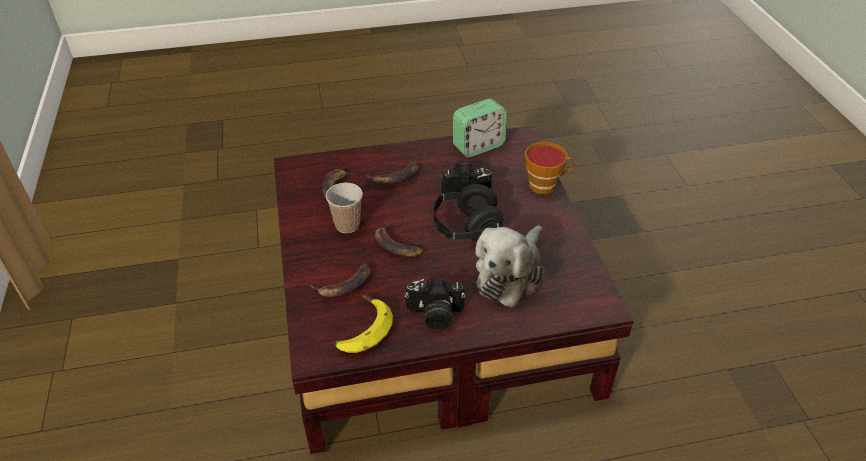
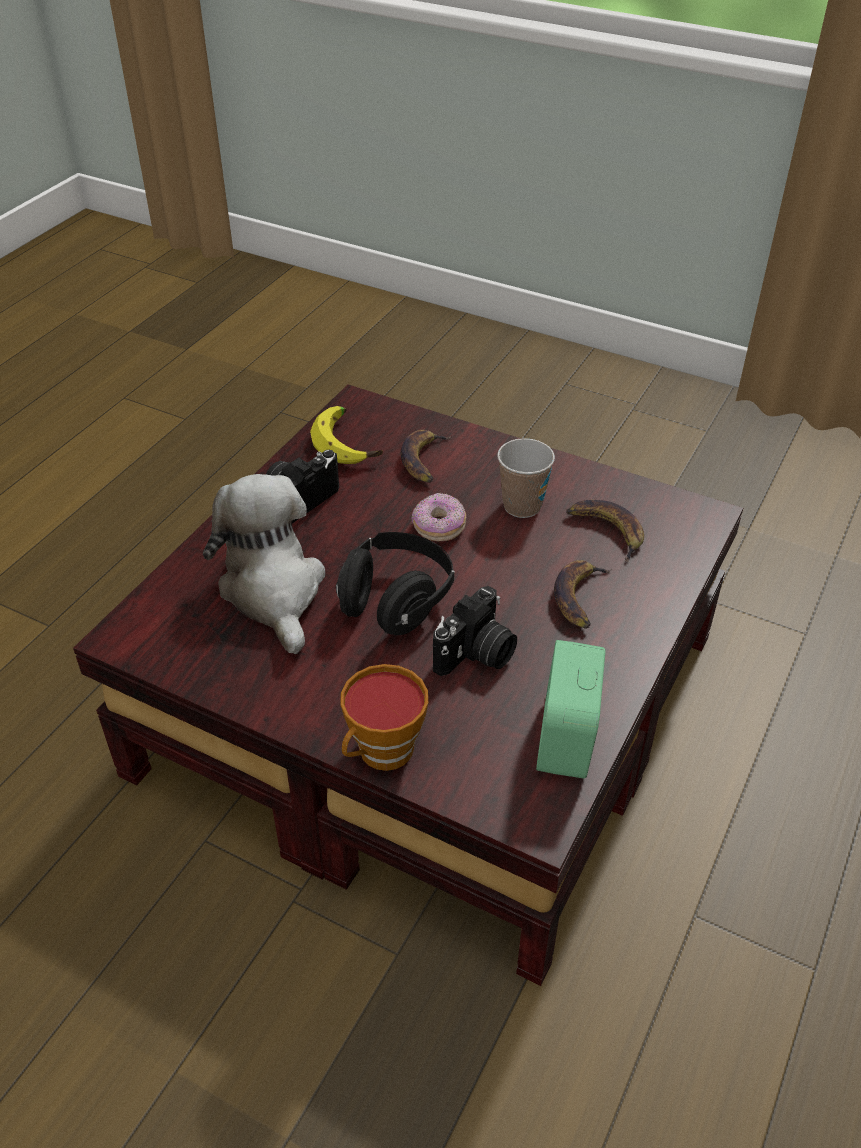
camera: 130 degrees right, 0 degrees up
(397, 245) = (438, 527): banana -> donut

